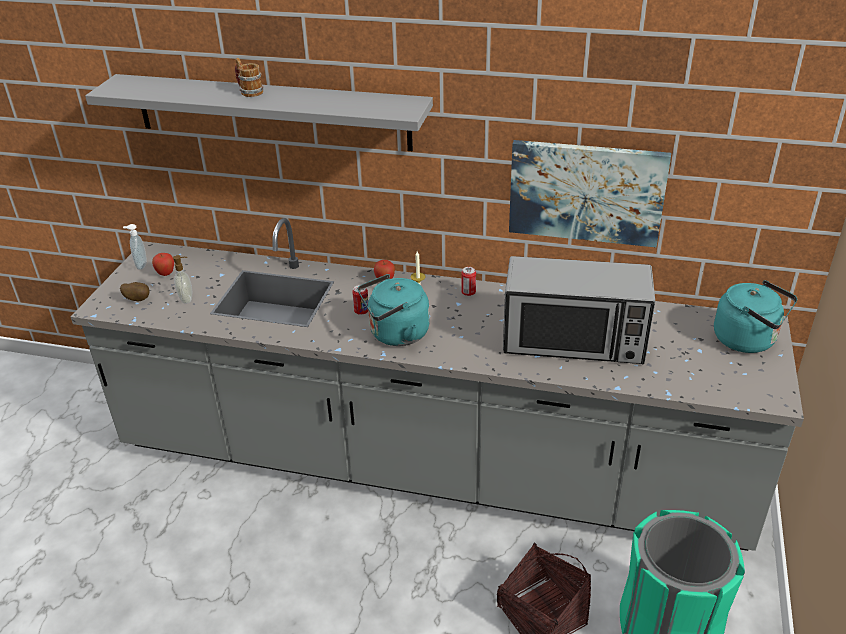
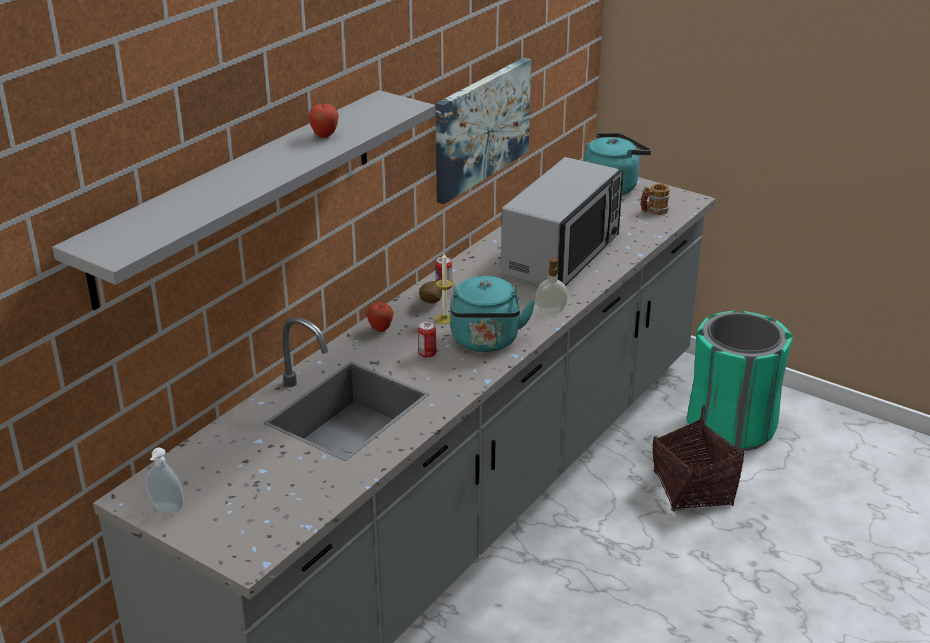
camera: 70 degrees left, 5 degrees down
(138, 299) = (258, 519): potato -> potato (430, 303)
(166, 274) = (213, 488): apple -> apple (324, 136)
(187, 299) = (294, 475): soap dispenser -> soap dispenser (551, 310)
(249, 91) = (247, 169): mug -> mug (653, 211)

